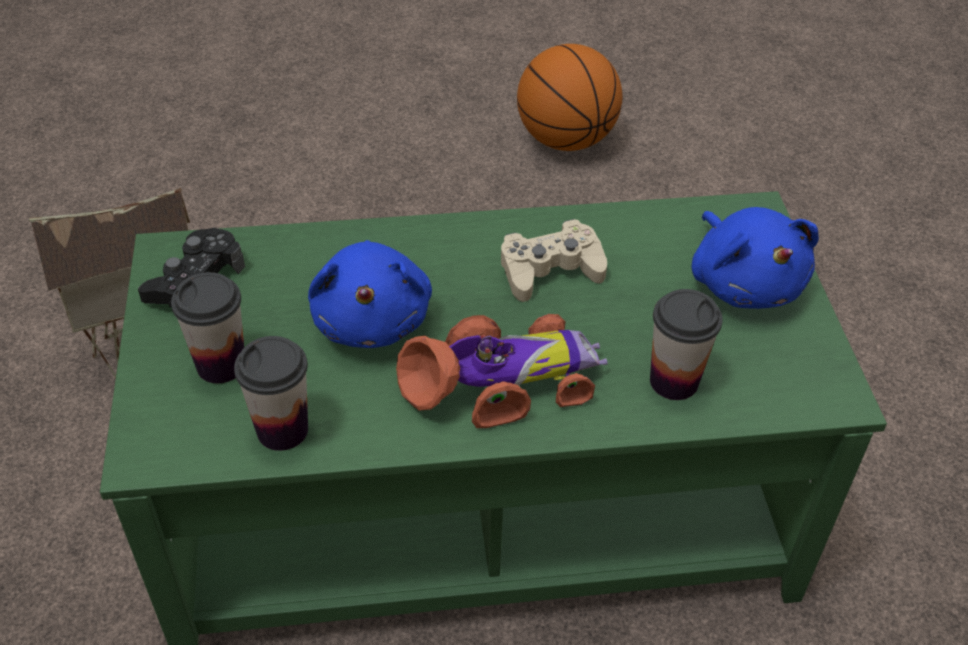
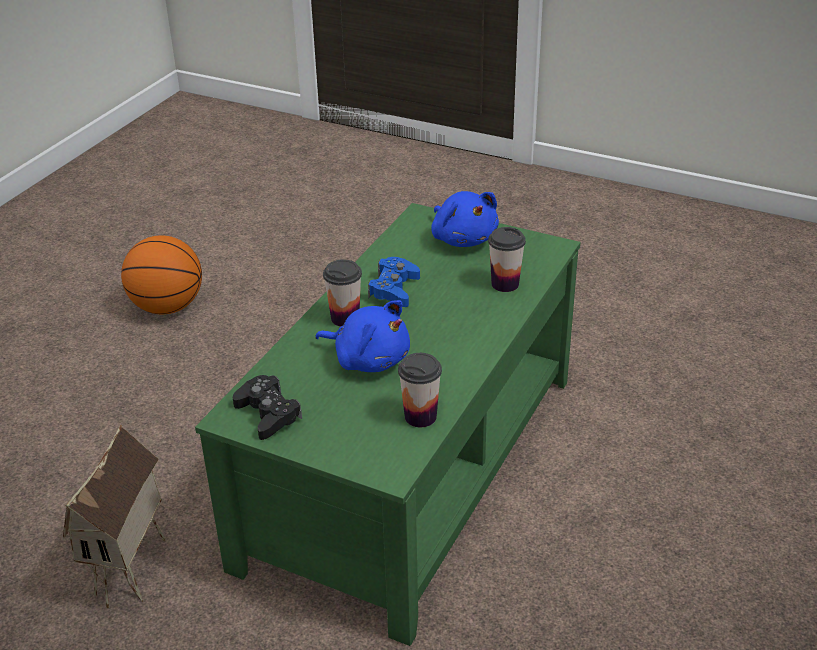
camera: 55 degrees left, 10 degrees down
(221, 365) = (349, 424): cup -> cup (345, 318)
(503, 384) = (458, 333): toy car -> none
(550, 270) = (394, 289): beige game controller -> blue game controller
(744, 282) = (463, 238): blue plush toy -> blue plush toy turned 45 degrees clockwise

